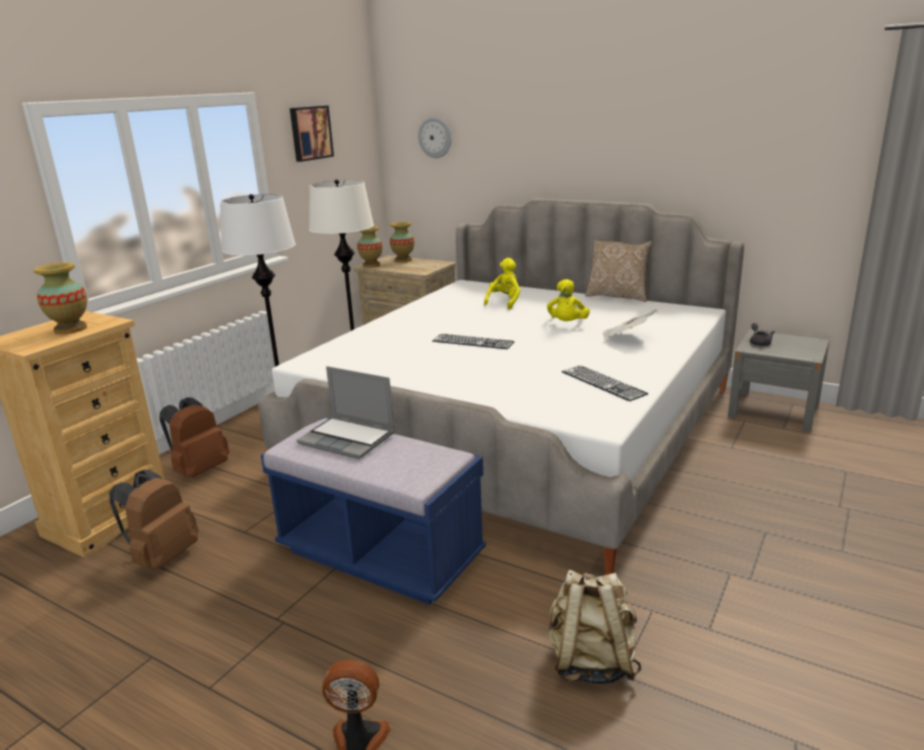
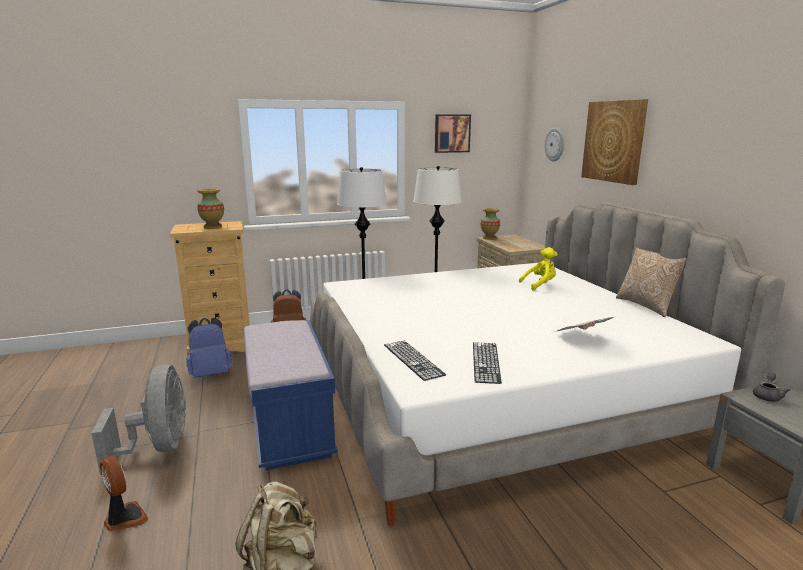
camera: 40 degrees right, 5 degrees down
(162, 556) = (211, 373): brown backpack -> blue backpack
(257, 662) = (158, 448): none -> grey fan
(348, 439) = (286, 335): laptop -> none
(403, 260) = (517, 239): vase -> none
(473, 341) = (459, 303): keyboard -> keyboard (413, 359)
(526, 130) = (613, 141): none -> picture
(567, 324) = (553, 313): yellow plush toy -> none

